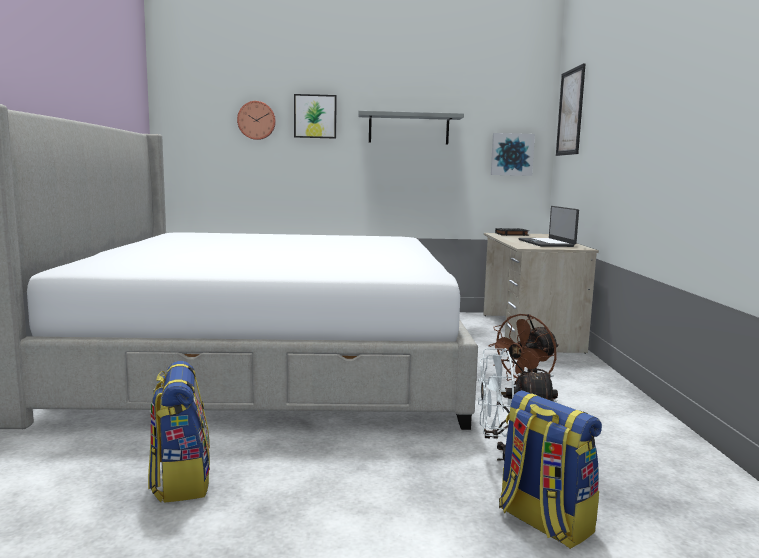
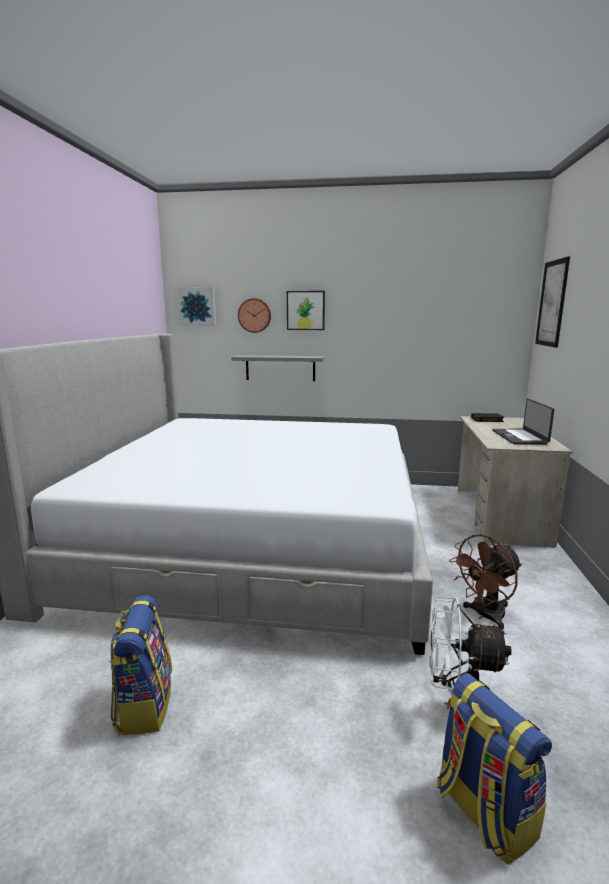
camera: 10 degrees right, 5 degrees up
(408, 129) = (391, 319): grey shelf -> grey shelf (280, 368)
(511, 154) = (491, 341): picture -> picture (197, 306)

